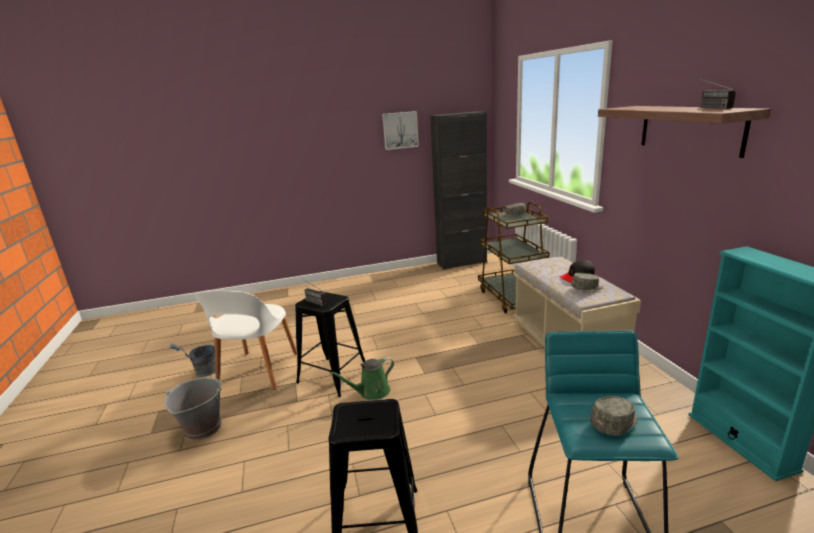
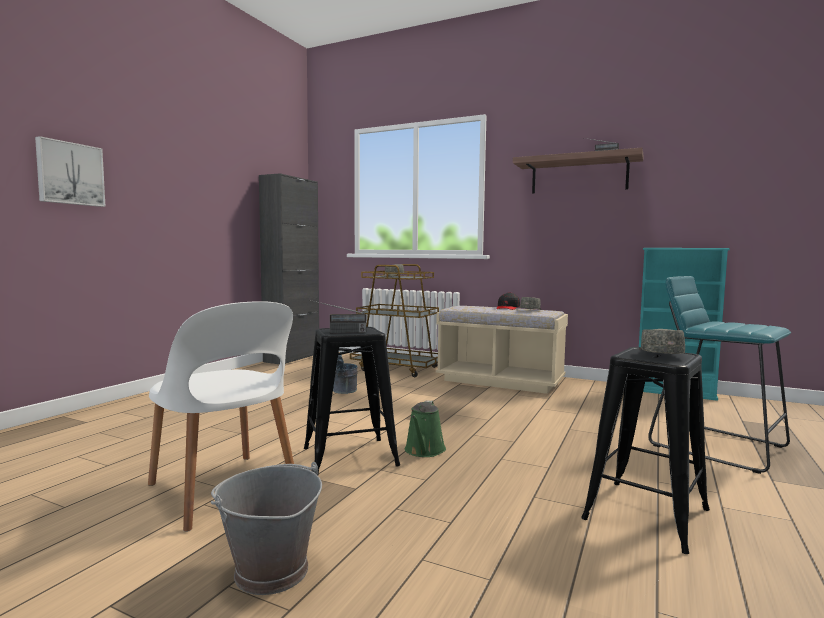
camera: 50 degrees left, 15 degrees down
(202, 372) = (101, 530): grey bucket -> grey bucket (343, 392)
(400, 130) = (228, 185): picture -> picture (70, 173)
(615, 423) = (746, 326): grey cap -> grey cap (659, 354)

